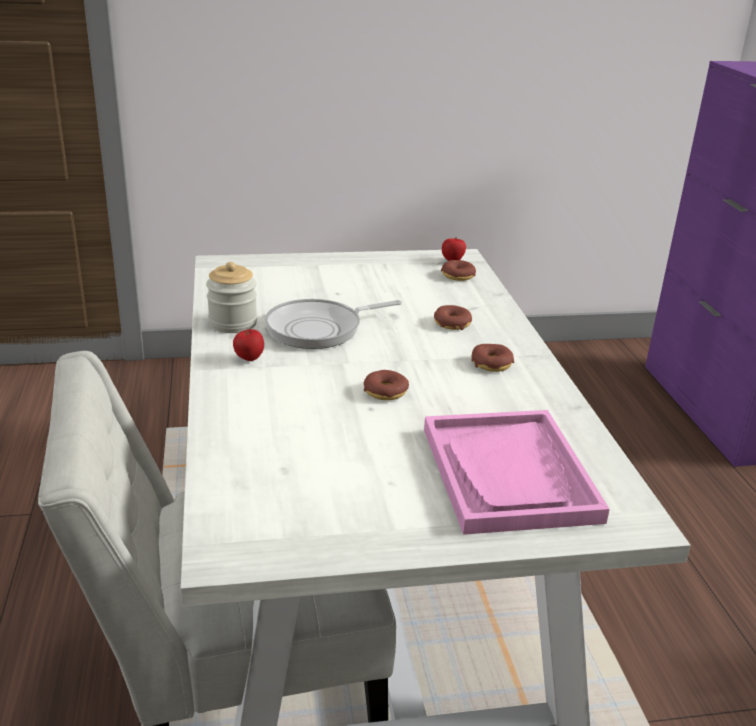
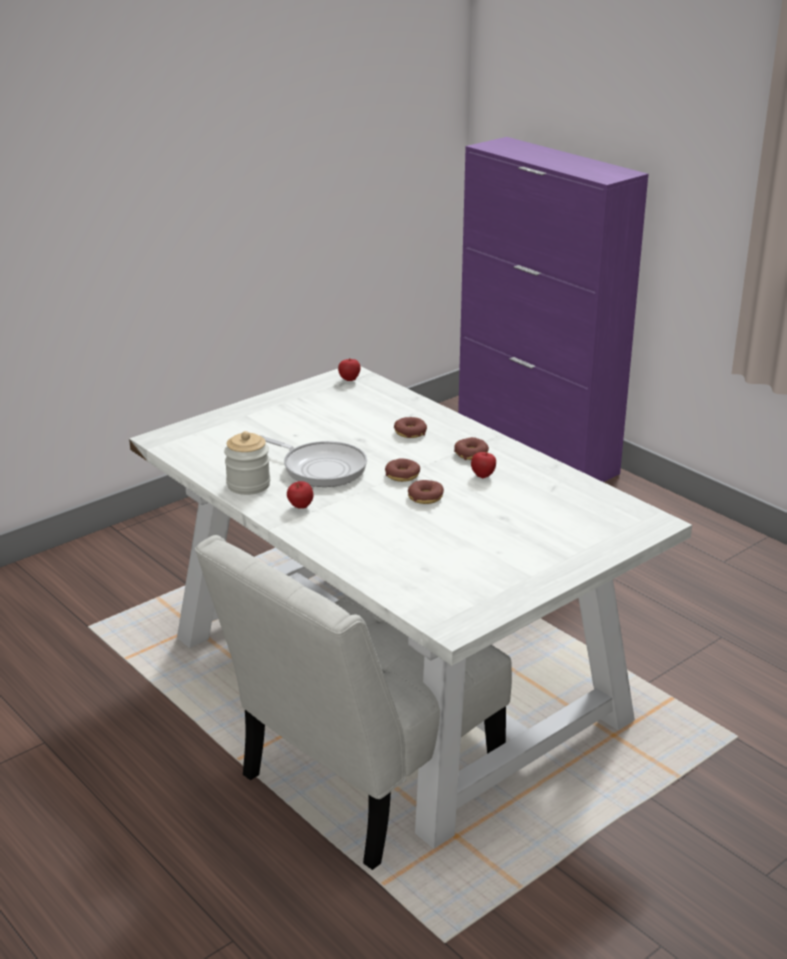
camera: 30 degrees left, 0 degrees up
(319, 329) = (320, 468): frying pan -> frying pan turned 90 degrees counterclockwise
(458, 276) = (368, 392): donut -> donut (402, 475)
(477, 391) = (483, 476): none -> apple
(509, 474) = (560, 521): pink tray -> none

